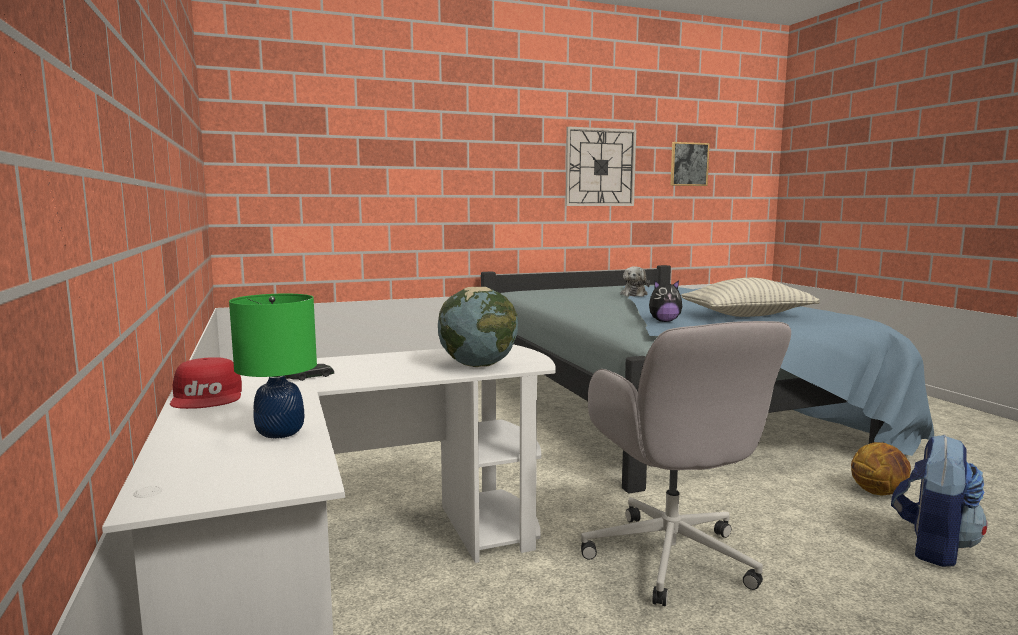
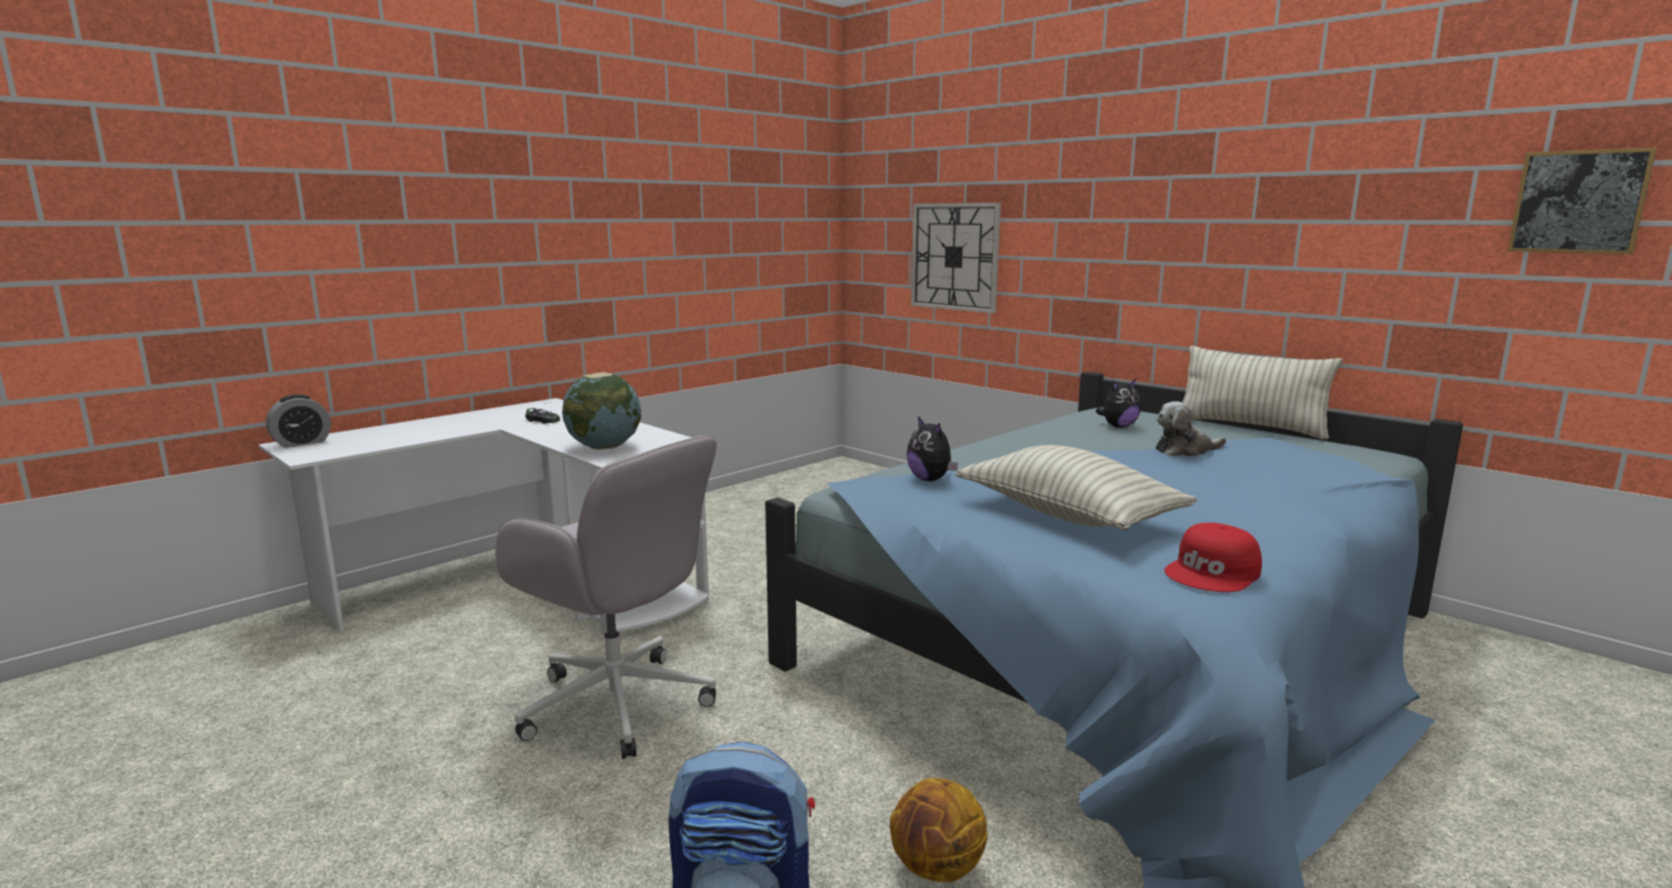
camera: 65 degrees right, 5 degrees up
(184, 488) = (301, 443): none -> alarm clock
(208, 396) = (480, 415): red cap -> red cap (1214, 573)
(282, 434) = (395, 440): green table lamp -> none
(565, 294) = (1118, 427): none -> plush toy
(589, 286) = (1250, 427): none -> pillow
(600, 167) = (1323, 214): wall clock -> wall clock (954, 256)
(670, 559) = (618, 706): grey office chair -> grey office chair turned 105 degrees counterclockwise

